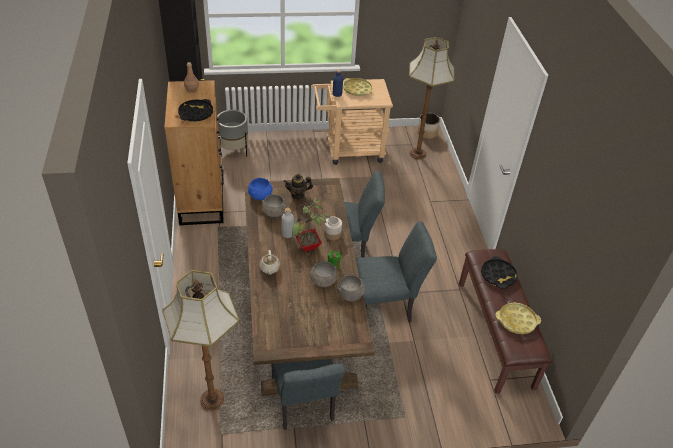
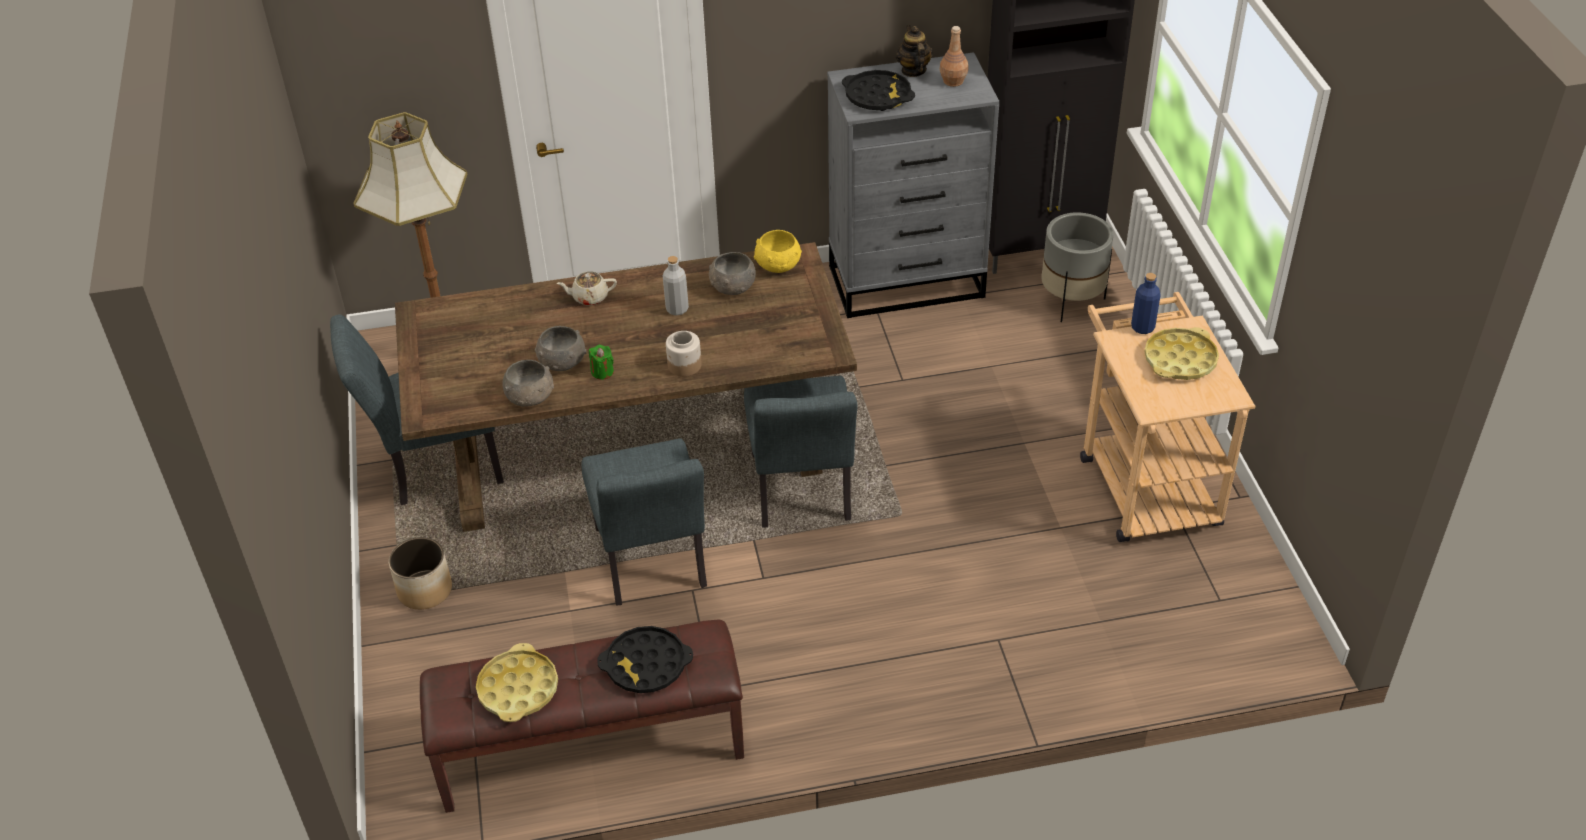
camera: 90 degrees right, 0 degrees up
(202, 199) = (908, 282): brown dresser -> grey dresser
(260, 196) = (778, 265): blue bowl -> yellow bowl
(298, 194) = (790, 311): teapot -> teapot (913, 70)
(308, 247) = (646, 337): potted plant -> none
(418, 153) = (1185, 615): floor lamp -> none
(427, 133) = (1283, 634): planter -> planter (424, 590)

